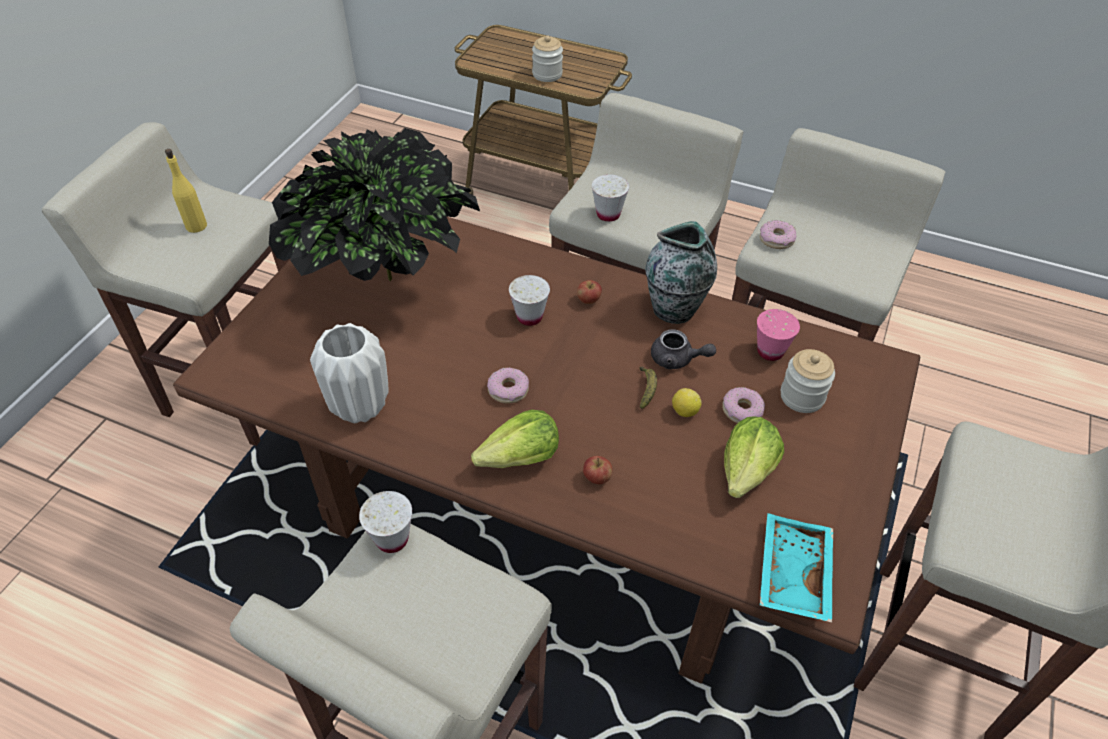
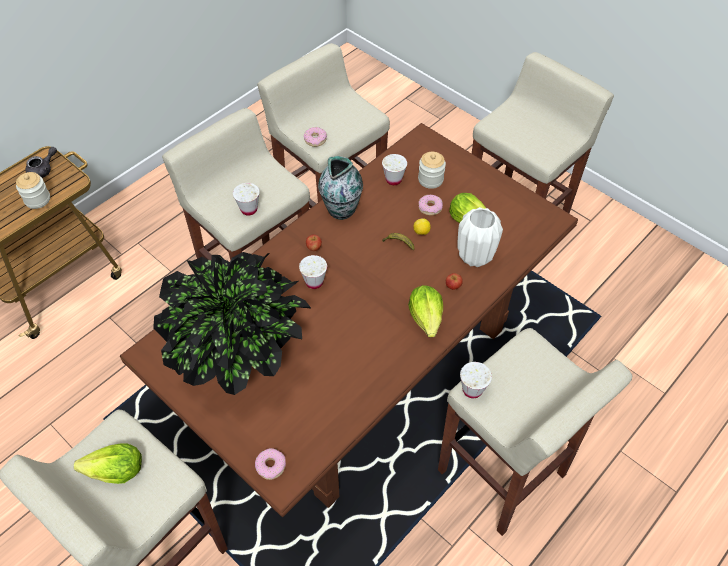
camera: 70 degrees left, 5 degrees up
(196, 226) = (115, 471): yellow bottle -> lettuce
(360, 407) = (354, 393): white vase -> white vase (475, 257)
(508, 390) = (372, 310): donut -> donut (271, 466)
(677, 359) = (382, 222): grey teapot -> grey teapot (43, 170)
(770, 351) = (393, 180): pink cup -> white cup
(791, 573) = (535, 227): turquoise tray -> none

